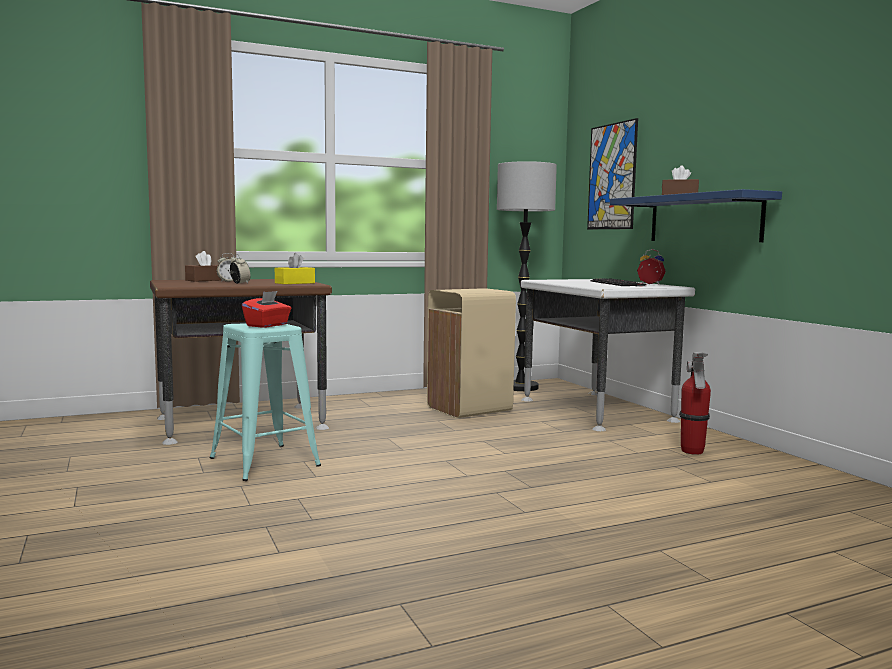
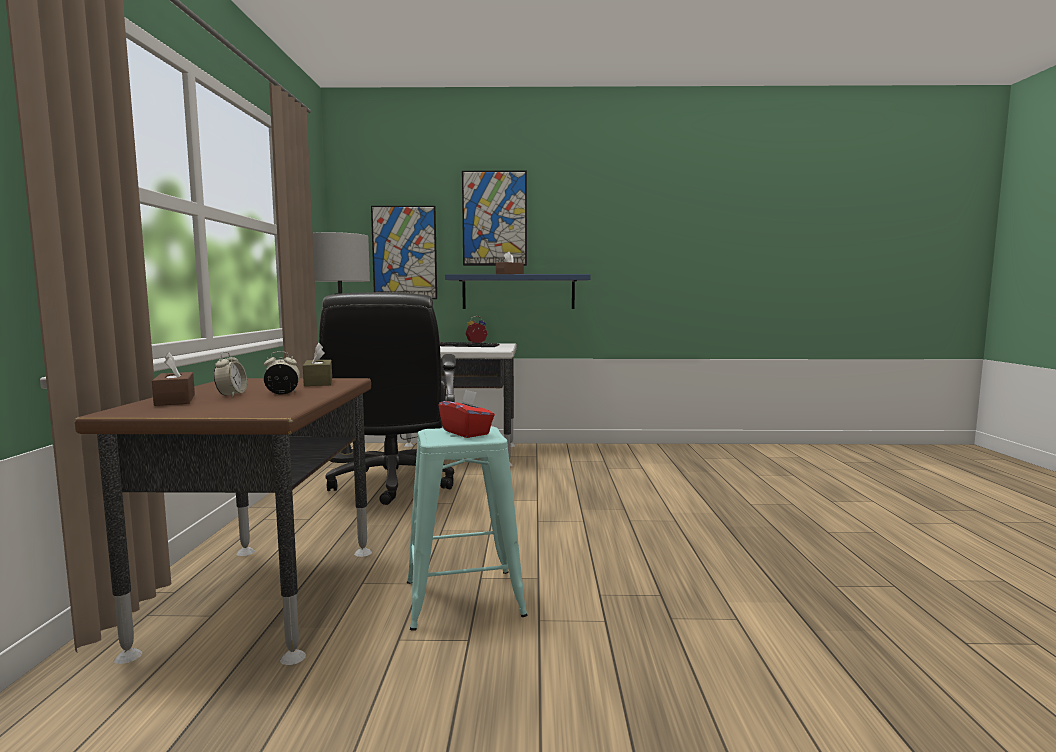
camera: 65 degrees left, 0 degrees up
(295, 283) = (318, 382): yellow tissue box -> brown tissue box
(468, 409) = (389, 486): beige trash can -> black office chair
(687, 124) = (494, 218): none -> picture
(692, 451) = (582, 458): fire extinguisher -> none

